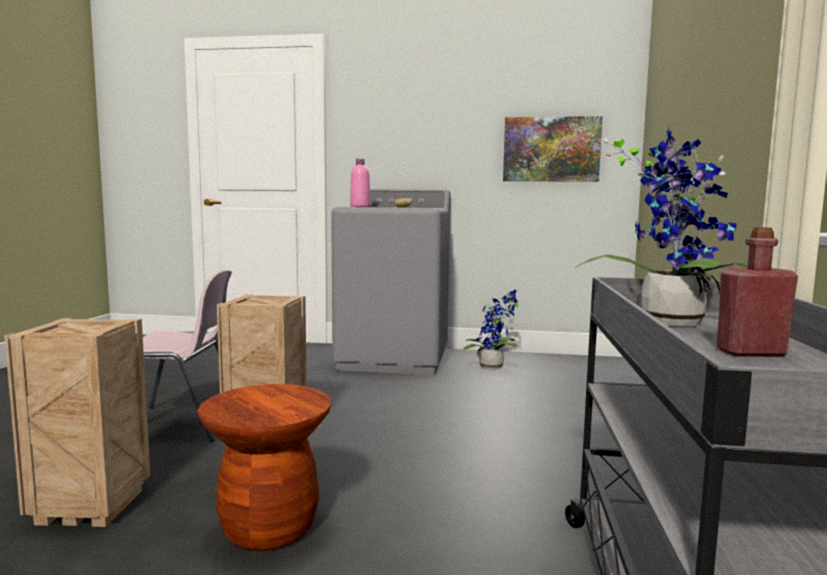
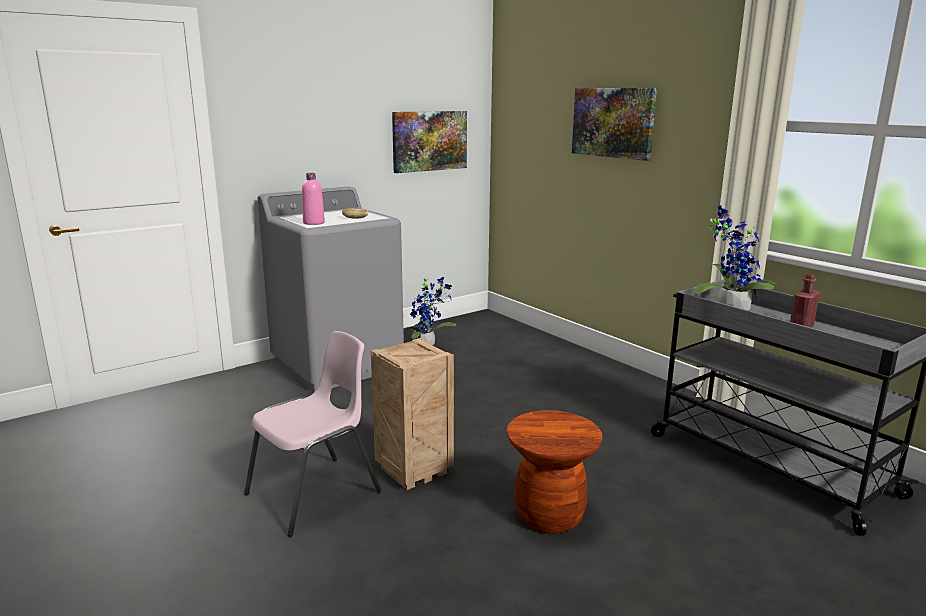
camera: 45 degrees left, 10 degrees up
(87, 507) = (422, 574): crate -> none
(711, 83) = (613, 122): none -> picture

